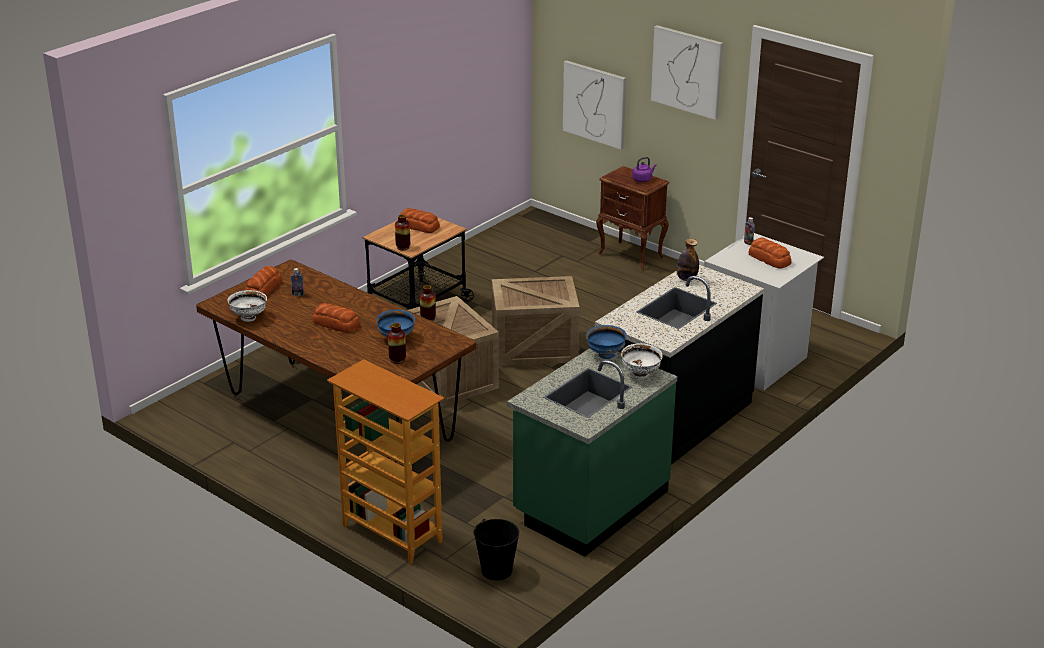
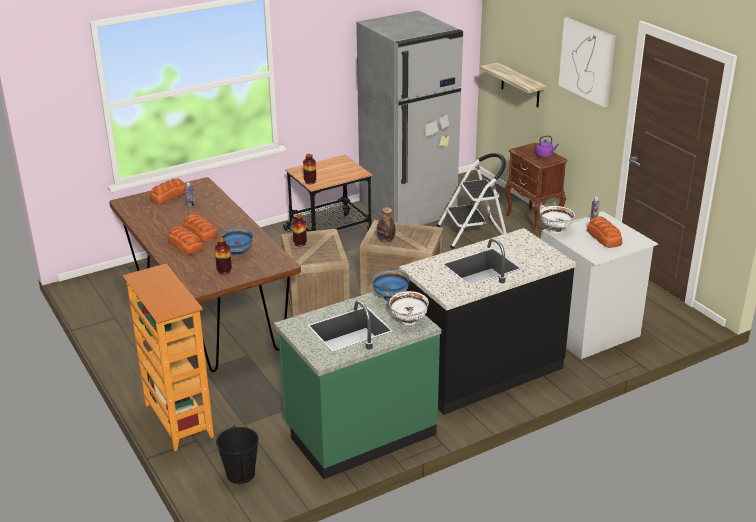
camera: 20 degrees right, 0 degrees up
(248, 317) = (139, 217): white bowl -> white bowl (555, 230)
(418, 226) = (335, 167): bread -> bread (185, 245)
(485, 261) = (408, 207): none -> grey fridge
(577, 279) = (474, 234): none -> step ladder
(595, 104) = (520, 85): picture -> shelf
(686, 278) = (509, 242): bottle -> bottle (386, 240)

